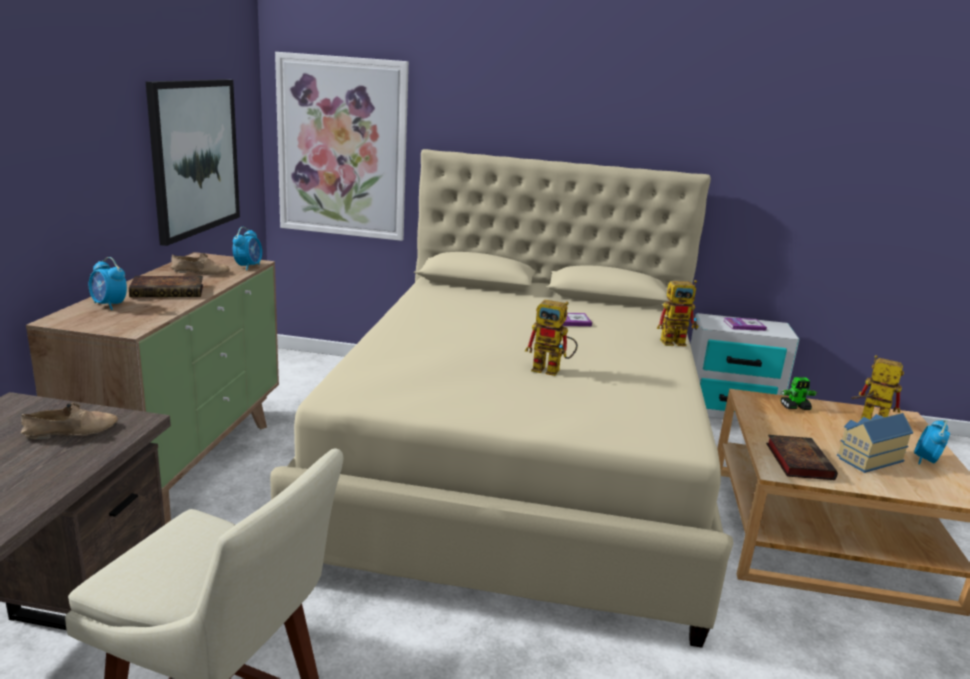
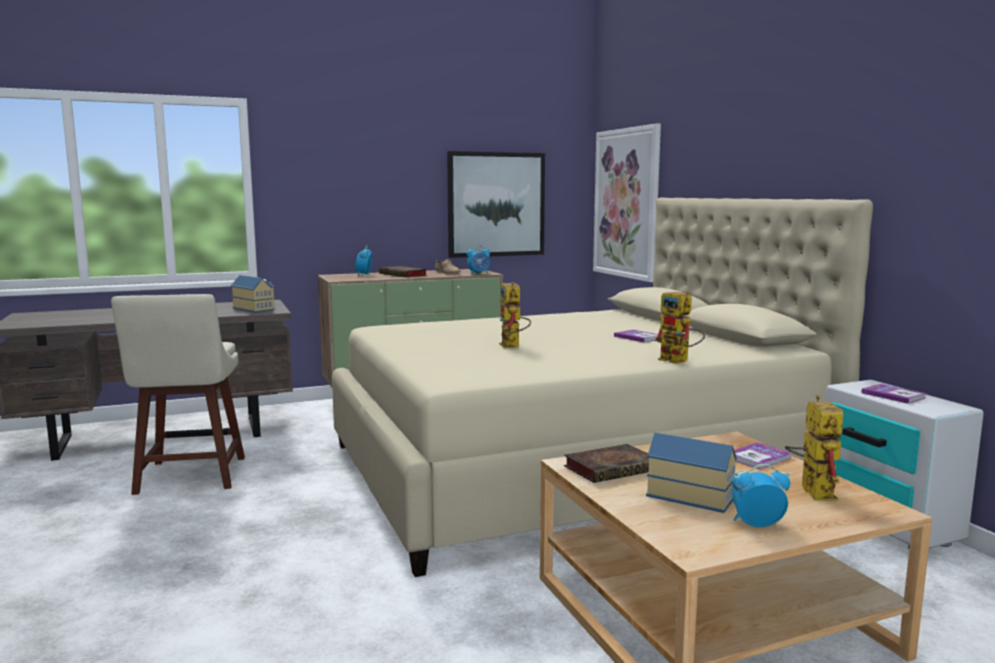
camera: 60 degrees right, 10 degrees down
(72, 430) = (254, 309): beige shoe -> toy house
(795, 407) = (758, 458): toy robot -> book

